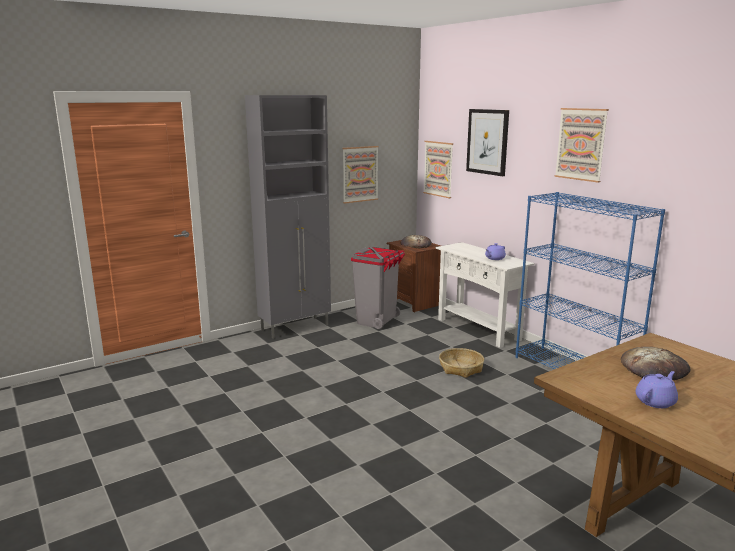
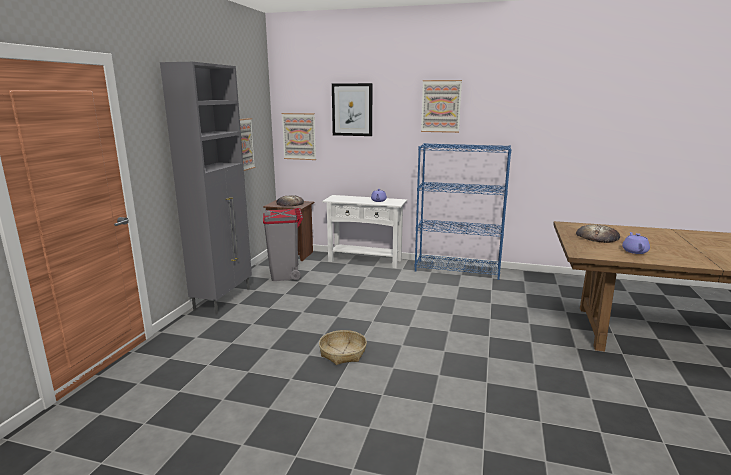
camera: 40 degrees left, 0 degrees up
(461, 368) = (395, 288): basket -> basket (343, 353)

